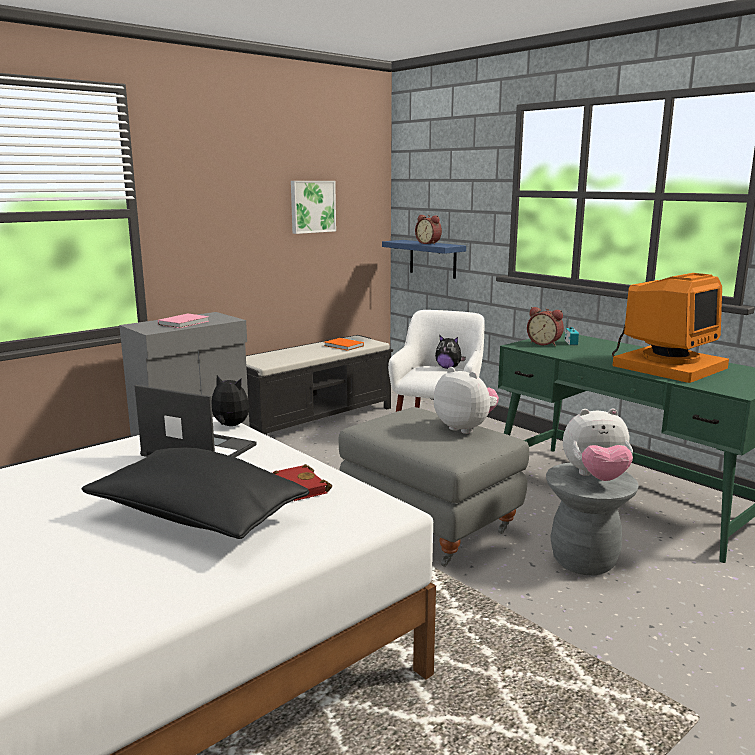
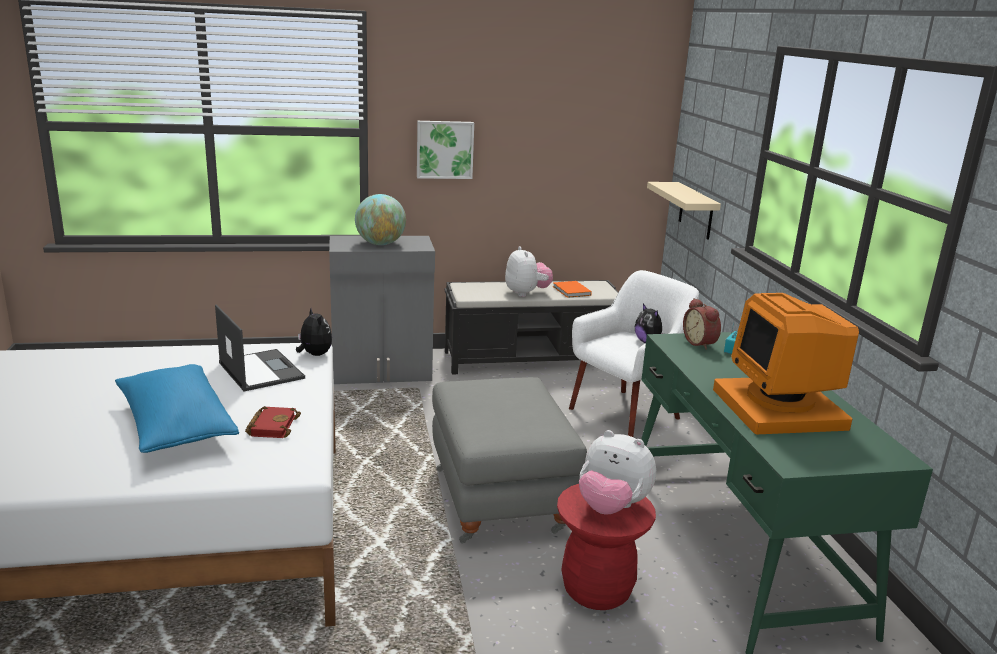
camera: 30 degrees right, 5 degrees up
(185, 323) = (380, 244): pink book -> globe
(197, 518) = (176, 427): black pillow -> blue pillow
(312, 206) = (566, 136): picture -> picture (444, 149)
(429, 243) = (686, 194): alarm clock -> none
(433, 259) = (696, 211): blue shelf -> beige shelf
(465, 428) = (536, 414): plush toy -> plush toy (526, 293)
(583, 561) = (597, 590): grey stool -> red stool
(667, 366) = (781, 409): monitor -> monitor turned 90 degrees clockwise

